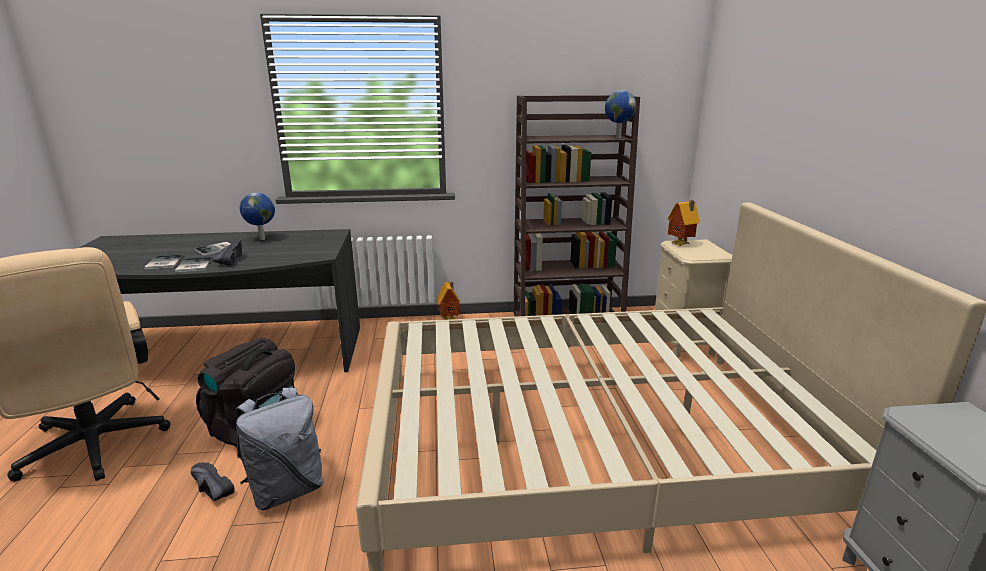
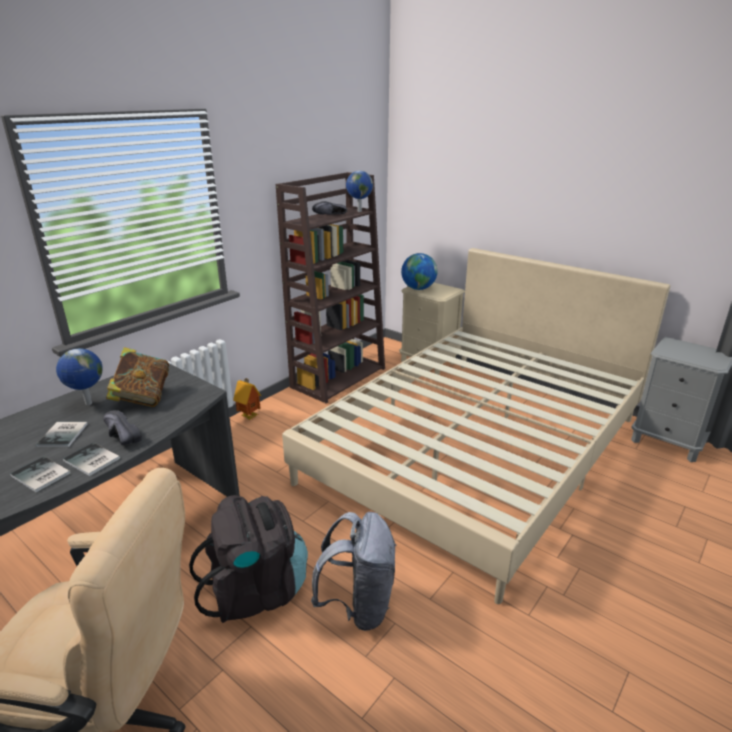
camera: 45 degrees left, 5 degrees up
(209, 491) = (303, 654): black shoe -> black shoe (331, 215)
(288, 246) = (142, 398): none -> book
(681, 245) = (418, 288): toy house -> globe

